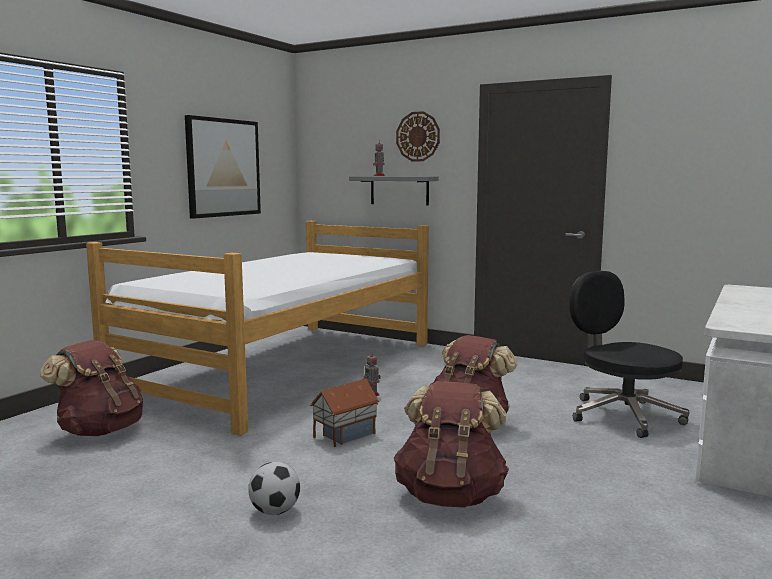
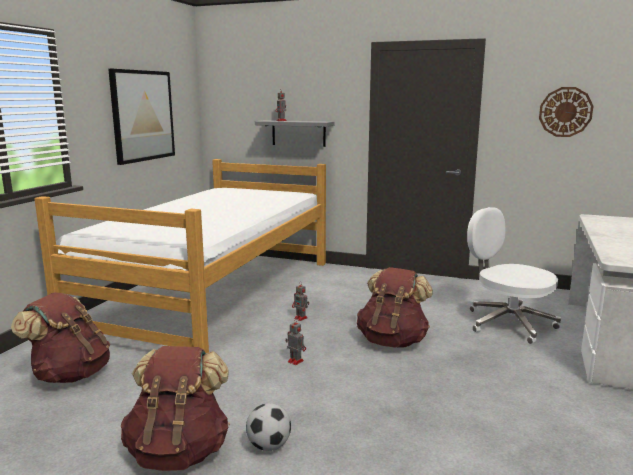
camera: 10 degrees left, 5 degrees up
(344, 435) = (295, 361): toy house -> toy robot
(418, 136) = (315, 86): wall clock -> wall clock (565, 112)
(450, 496) = (409, 414): brown backpack -> brown backpack (179, 452)
(622, 415) = (508, 323): black office chair -> white office chair

